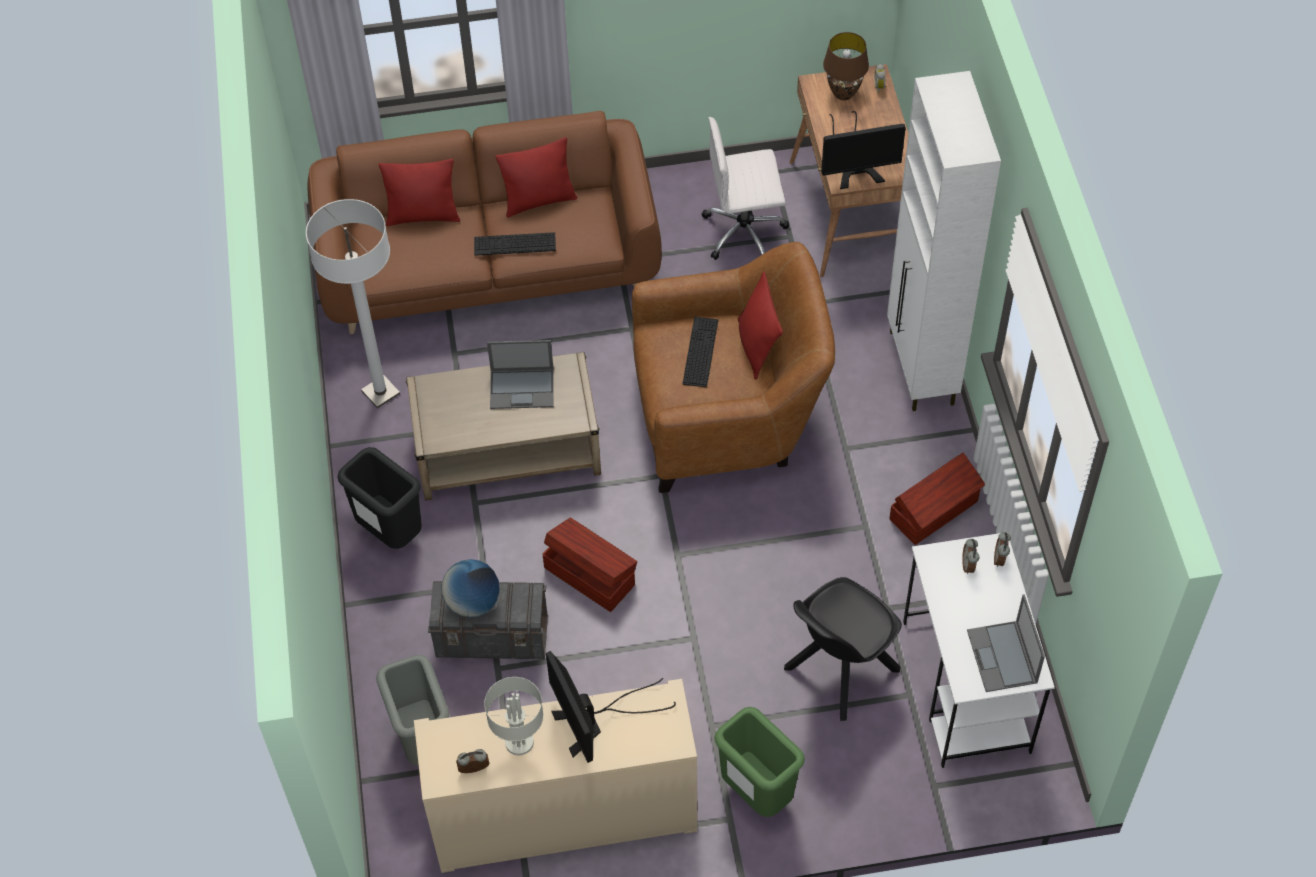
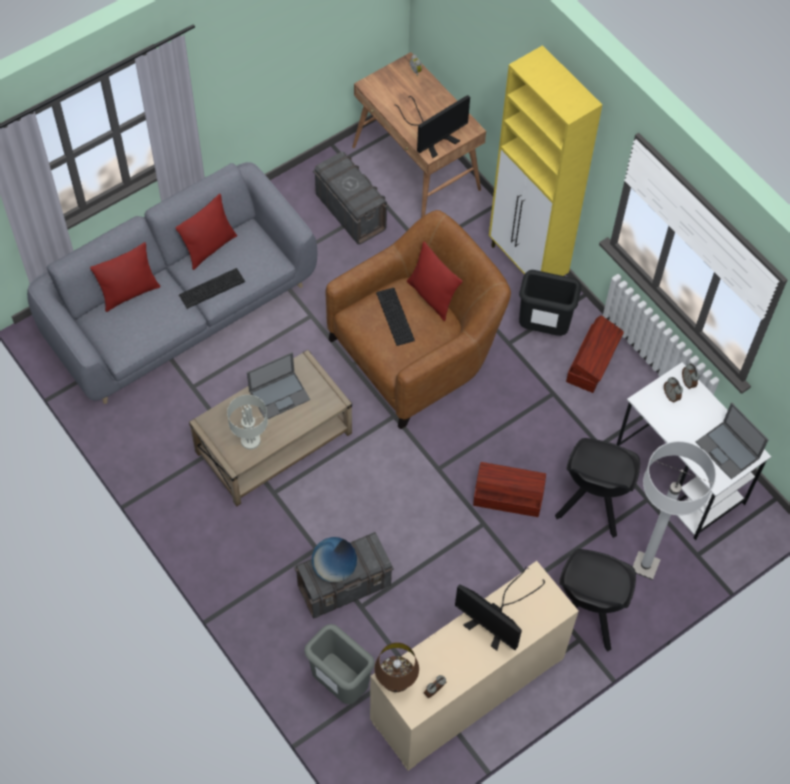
camera: 30 degrees left, 5 degrees up
(380, 393) = (155, 439): white floor lamp -> white floor lamp (645, 566)
(389, 533) = (225, 542): black trash can -> black trash can (542, 329)
(489, 267) = (180, 311): brown sofa -> grey sofa
(518, 742) = (453, 657): grey table lamp -> grey table lamp (250, 440)
(589, 575) = (386, 510): brown storage box -> brown storage box (507, 496)
(745, 232) = (350, 212): white office chair -> grey storage box
(755, 794) = (586, 614): green trash can -> black chair
(843, 93) = (393, 85): brown table lamp -> brown table lamp (395, 682)
(921, 369) = (527, 265): white cabinet -> yellow cabinet

